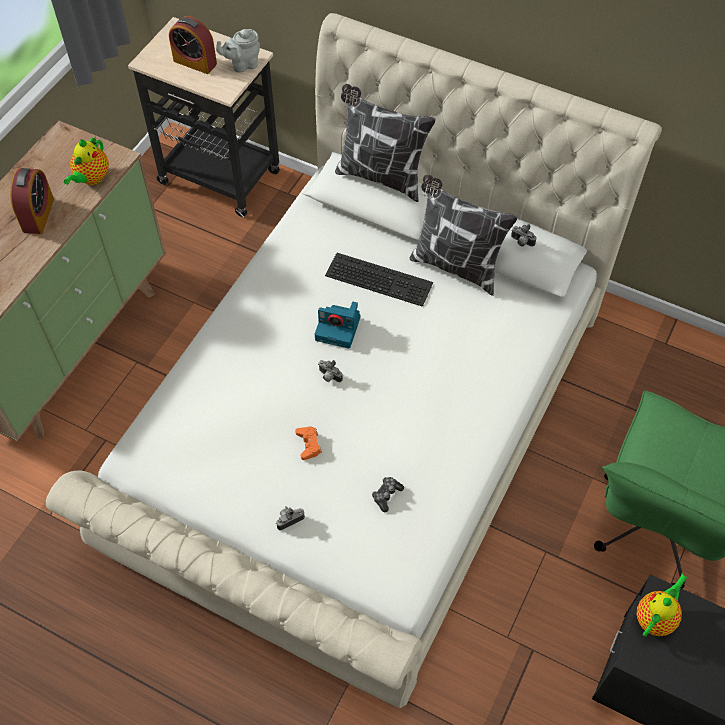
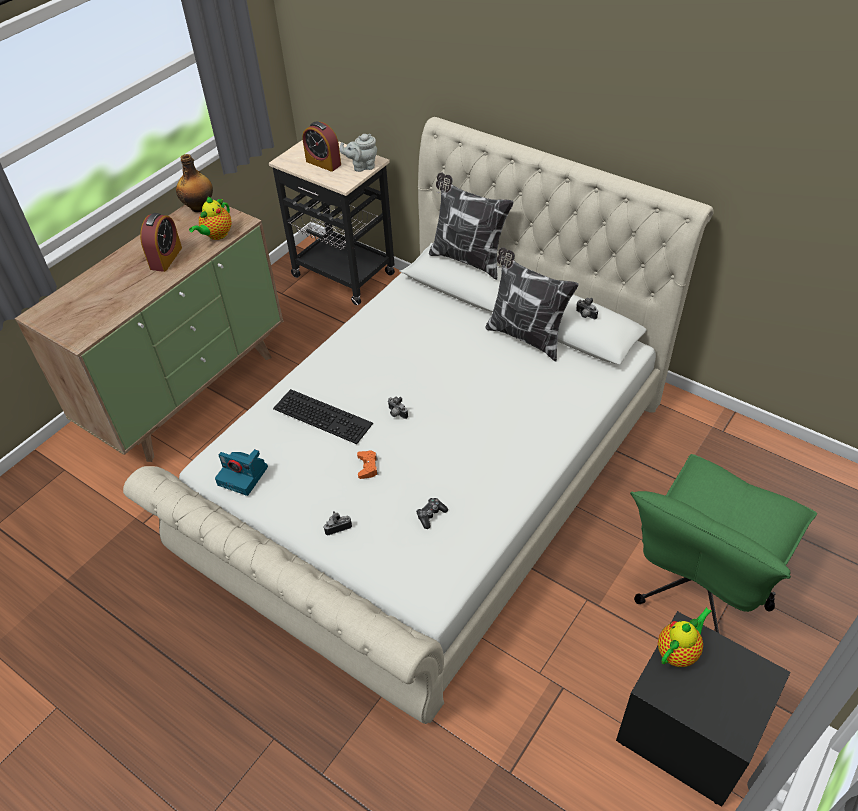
camera: 10 degrees right, 10 degrees down
(61, 139) = (199, 207): none -> bottle
(339, 328) = (413, 377): camera -> camera (244, 476)
(380, 278) = (457, 341): keyboard -> keyboard (324, 415)

